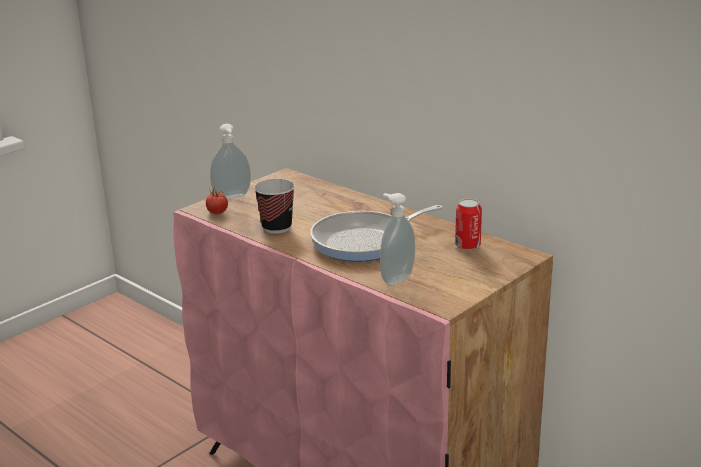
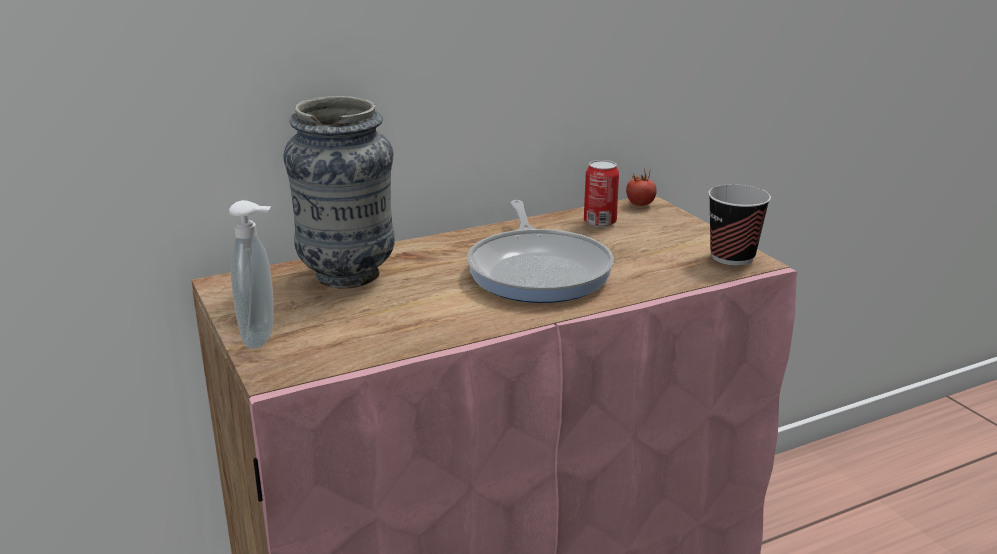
camera: 70 degrees left, 0 degrees up
(217, 213) = (315, 359): tomato -> tomato (640, 204)
(277, 227) = (432, 320): cup -> cup (732, 257)
(316, 197) = (347, 276): none -> vase
(395, 278) = (665, 273): soap dispenser -> none

